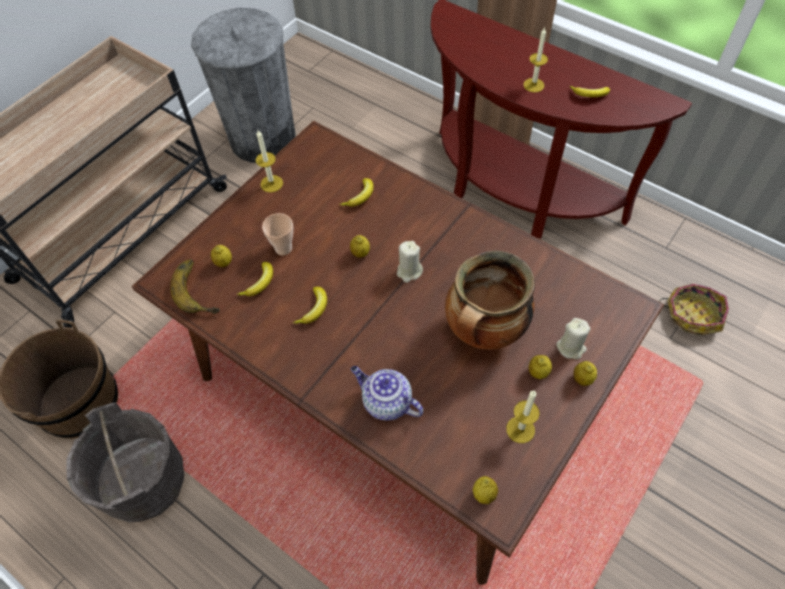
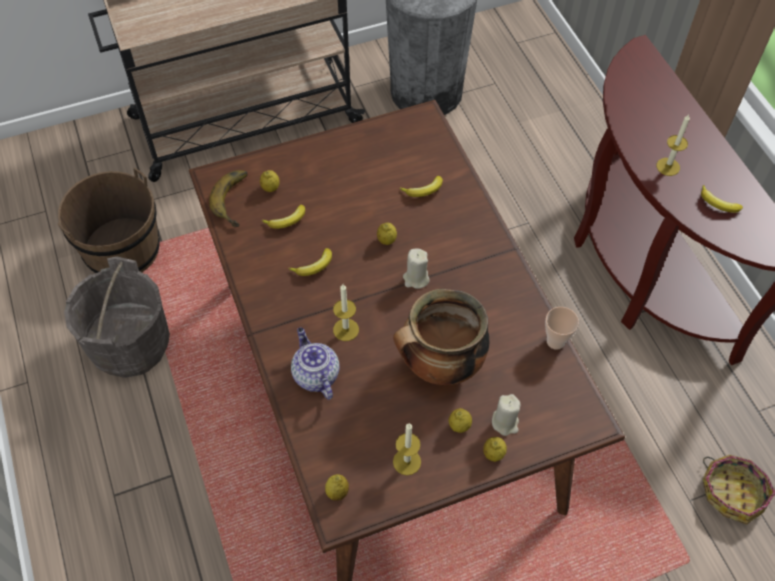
camera: 30 degrees right, 0 degrees up
(271, 183) = (357, 139): candle -> candle (346, 329)
(283, 248) = (326, 202): cup -> cup (555, 341)

